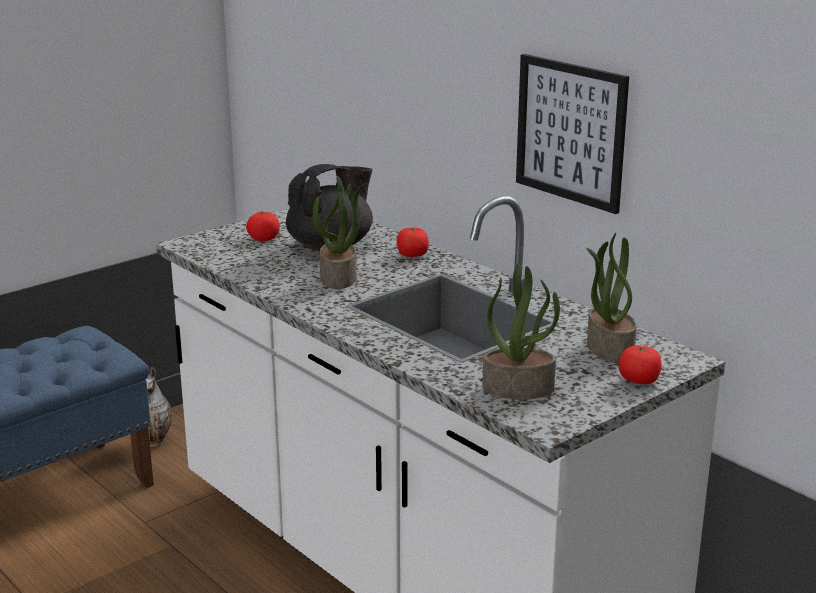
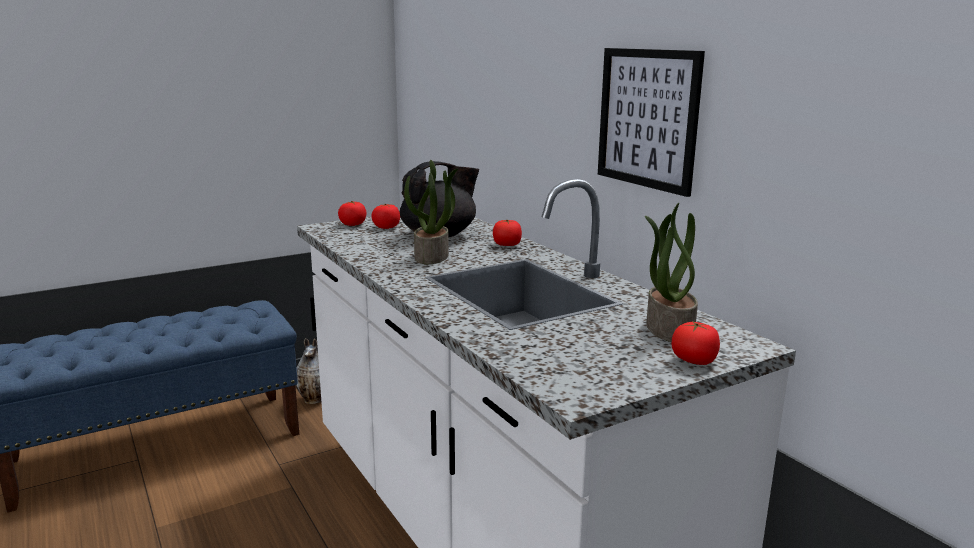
camera: 10 degrees right, 5 degrees down
(222, 237) = (353, 224): none -> tomato
(519, 388) = (559, 357): potted plant -> none

